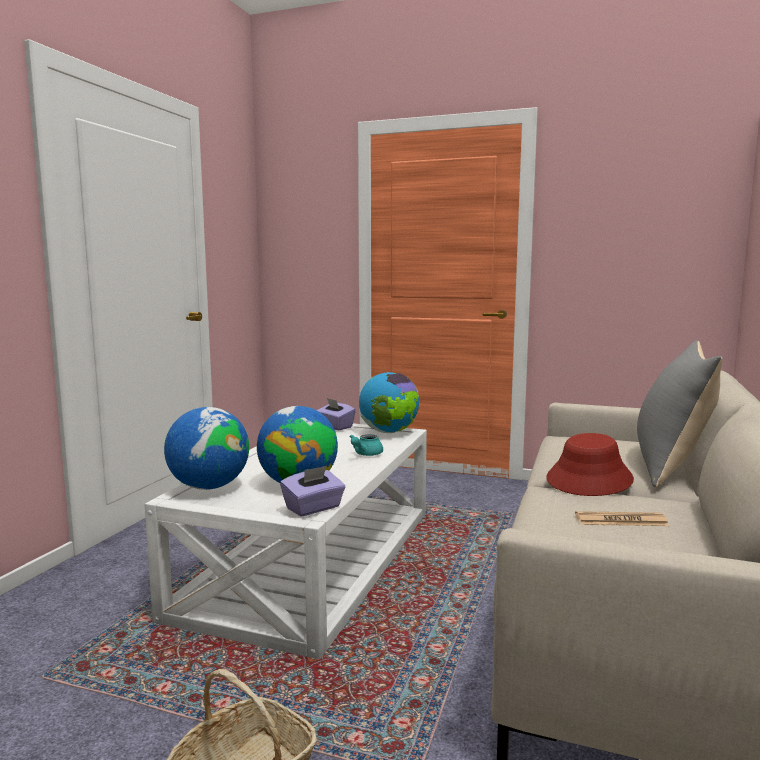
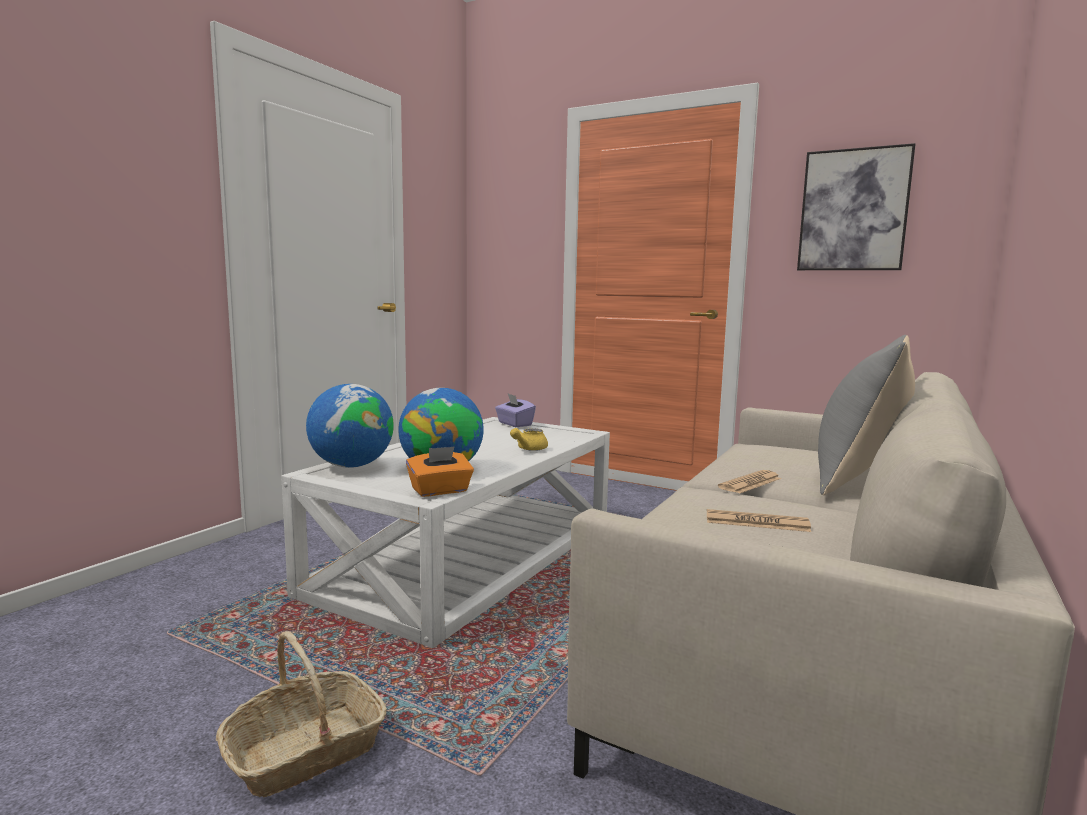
camera: 10 degrees right, 0 degrees up
(313, 508) = (440, 491): purple tissue box -> orange tissue box
(365, 454) = (528, 449): turquoise teapot -> yellow teapot
(389, 432) = (567, 432): globe -> none
(589, 479) = (750, 483): red hat -> newspaper
(623, 222) = (853, 210): none -> picture

